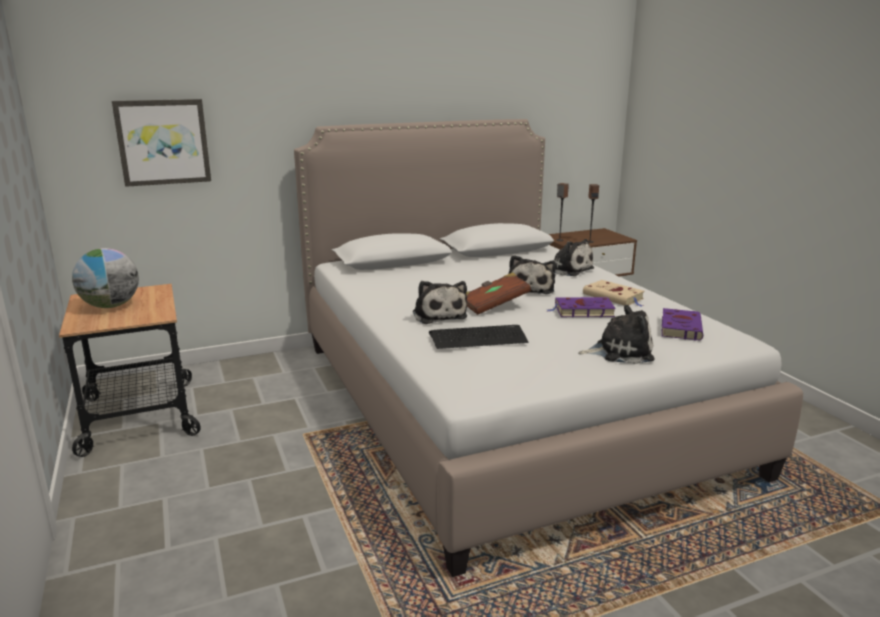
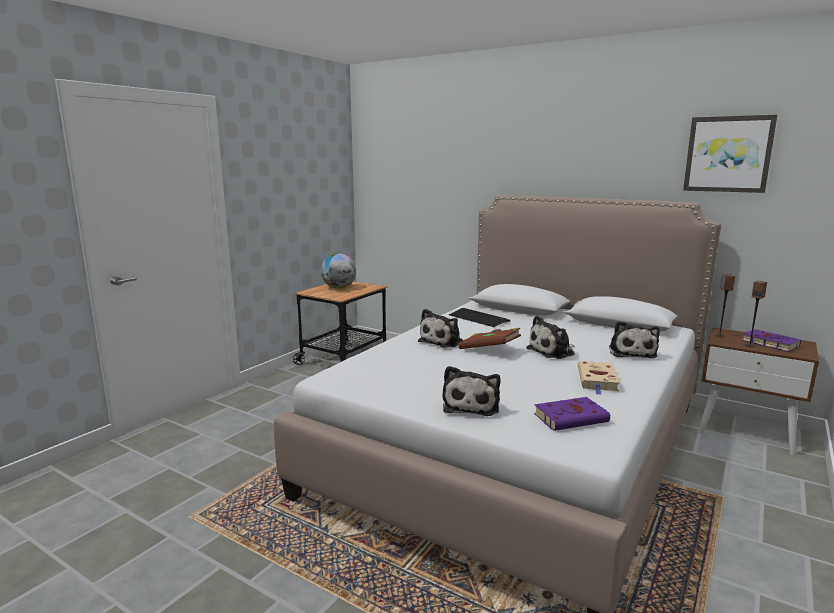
camera: 55 degrees right, 5 degrees down
(163, 142) = (411, 198): picture -> picture (728, 154)
(478, 338) = (415, 358): keyboard -> keyboard (478, 318)
(582, 311) = (536, 376): purple book -> purple book (768, 343)
(620, 351) = (471, 405): plush toy -> plush toy turned 45 degrees clockwise

